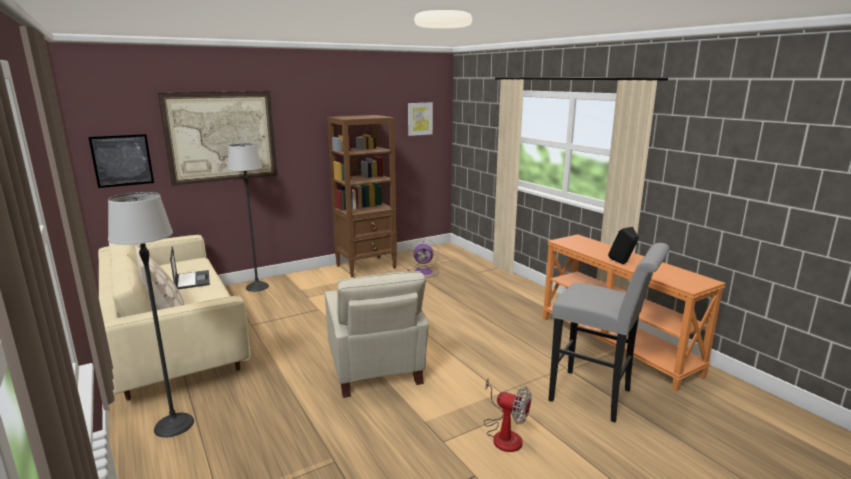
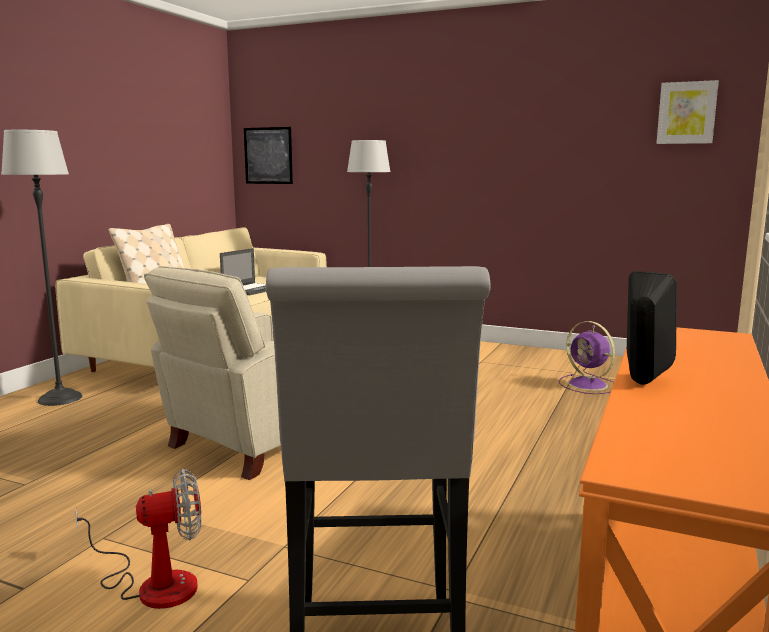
camera: 55 degrees right, 5 degrees down
(221, 137) = (364, 134): picture -> none
(366, 267) = (526, 356): brown bookcase -> none
(504, 434) = (153, 584): fan -> fan turned 105 degrees counterclockwise

